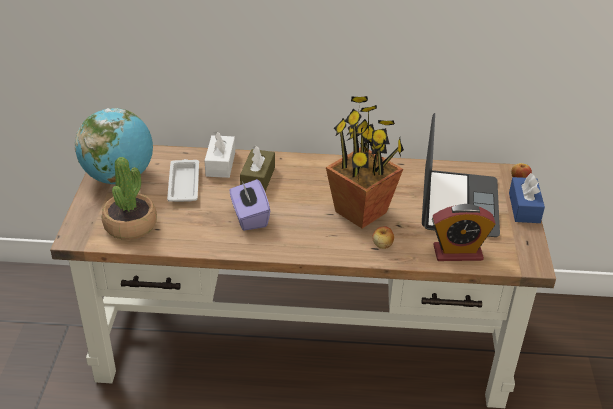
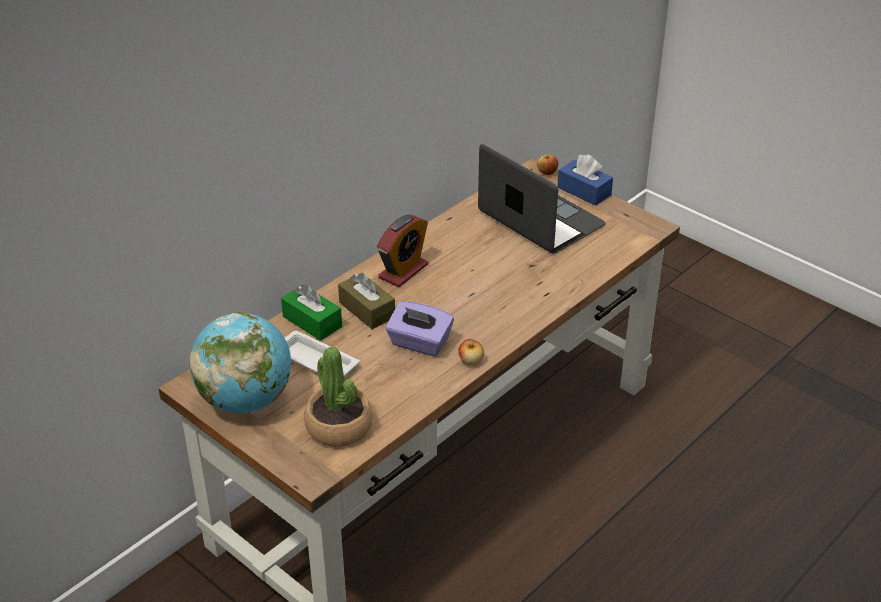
camera: 50 degrees left, 0 degrees up
(220, 164) = (312, 322): white tissue box -> green tissue box
(361, 211) = (489, 275): potted plant -> none
(382, 245) = (547, 287): apple -> apple (471, 361)
(457, 253) = (600, 254): alarm clock -> alarm clock (403, 271)

